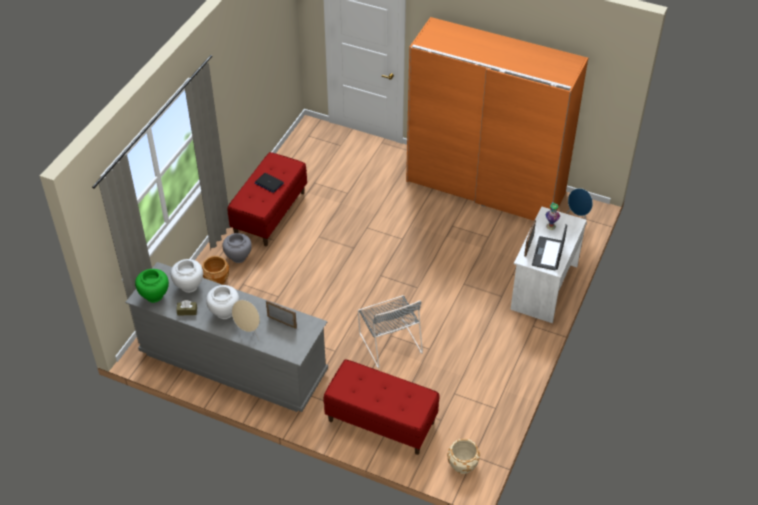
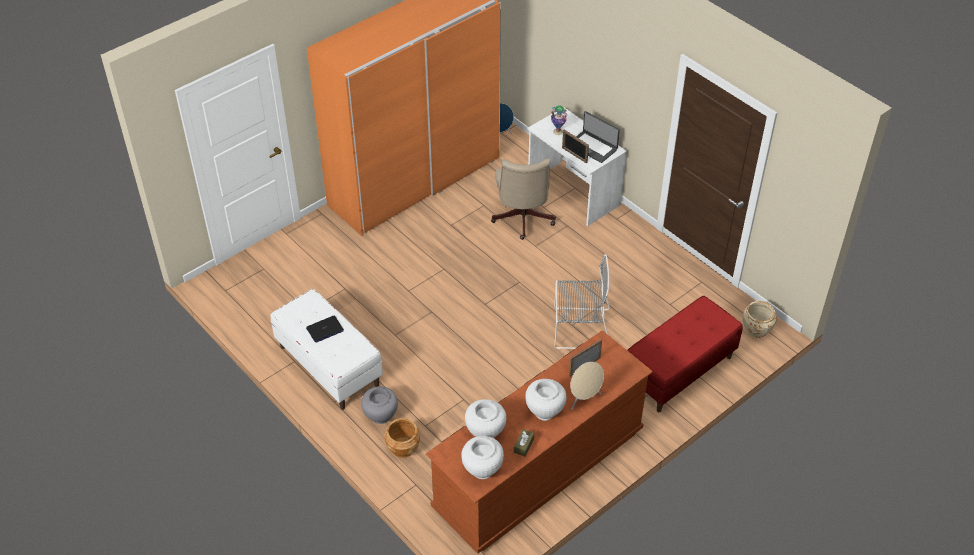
camera: 65 degrees left, 0 degrees up
(154, 296) = (482, 470): green vase -> white vase
(233, 363) = (538, 469): grey dresser -> brown dresser
(269, 213) = (328, 366): red bench -> white bench
(487, 266) = (522, 220): none -> beige office chair

